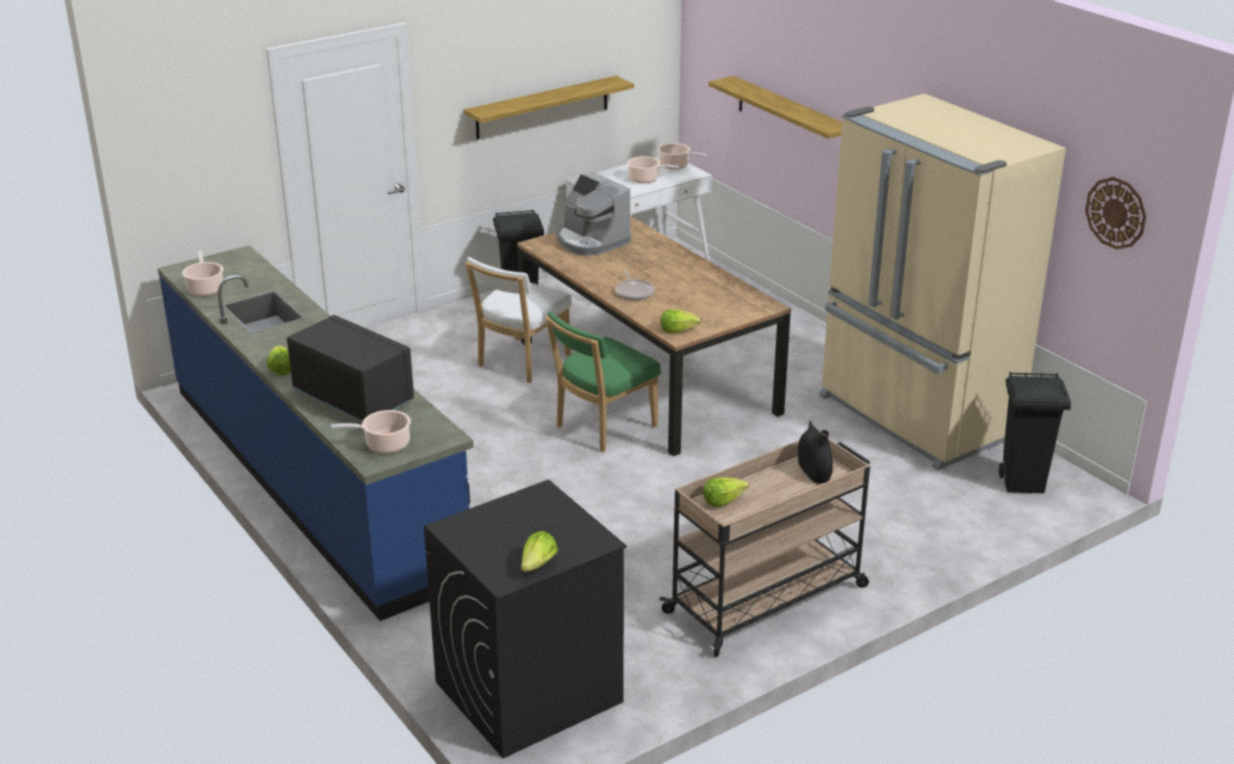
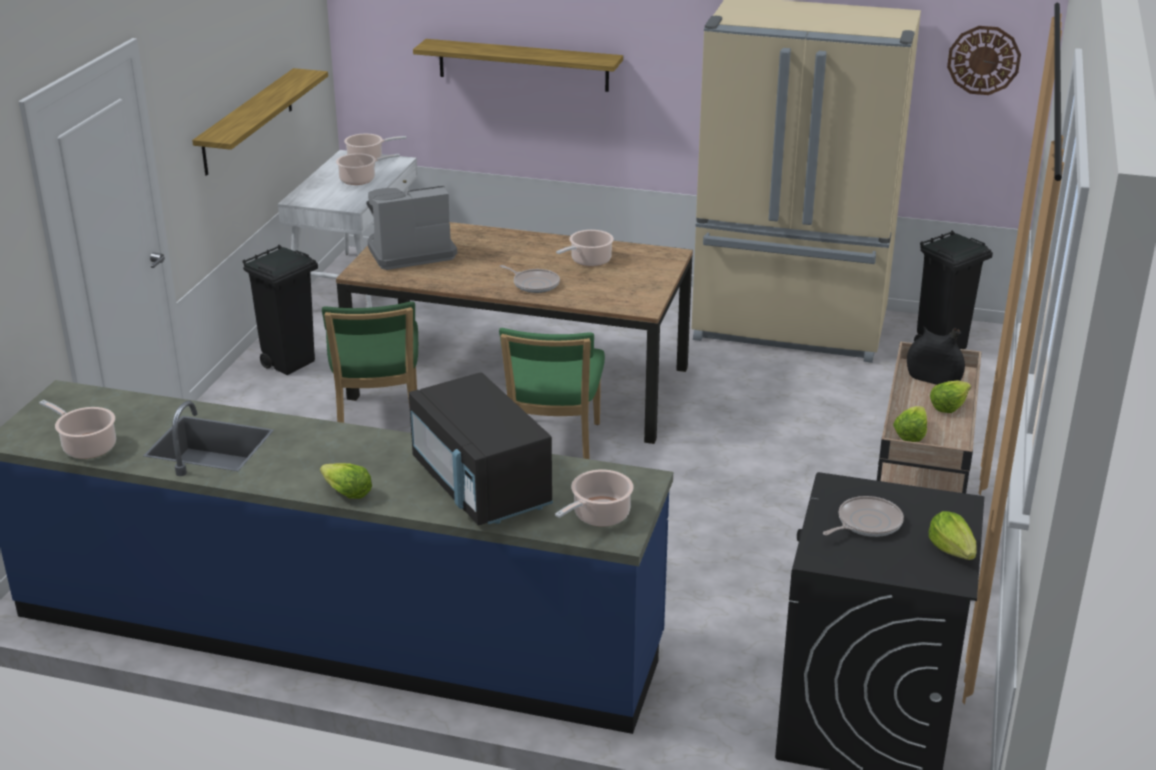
camera: 40 degrees left, 0 degrees up
(353, 398) = (481, 486): black microwave -> black microwave turned 120 degrees counterclockwise
(517, 522) = (866, 523): none -> frying pan
(520, 362) = (377, 419): white chair -> green chair
(591, 241) = (409, 252): coffee machine -> coffee machine turned 150 degrees clockwise
(678, 330) = (633, 303): lettuce -> lettuce (948, 406)
(699, 290) = (589, 261): none -> cooking pot

